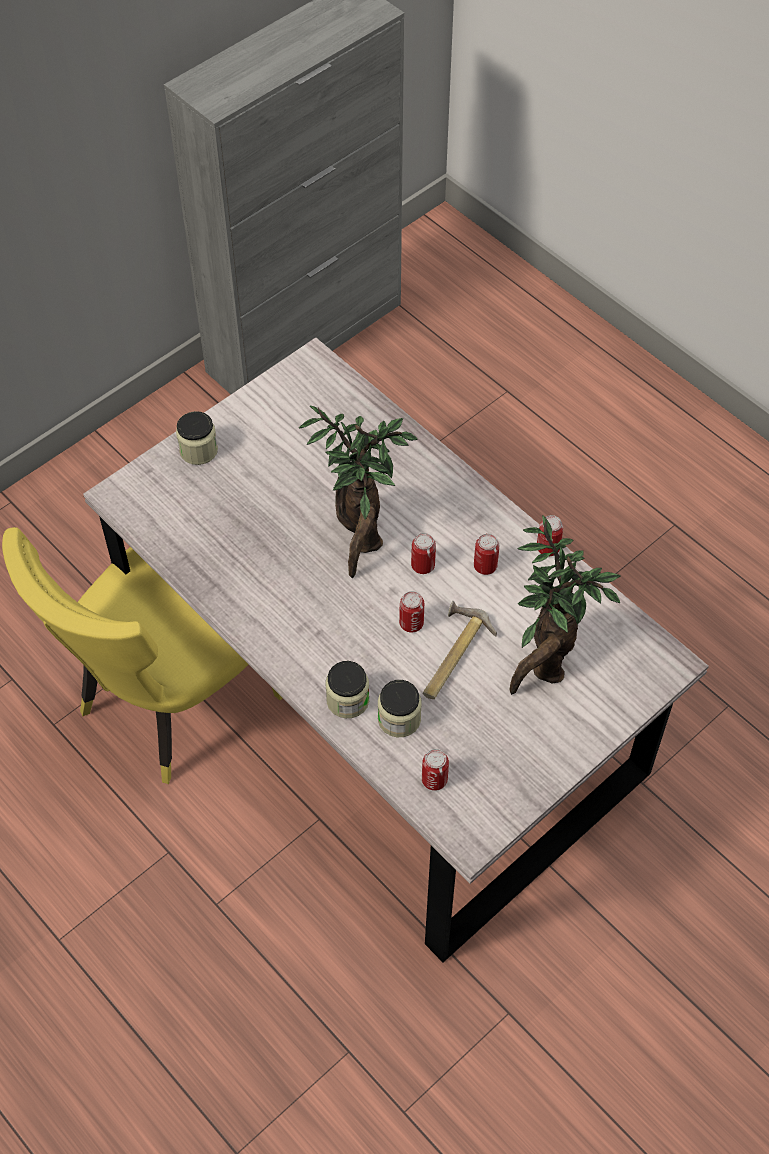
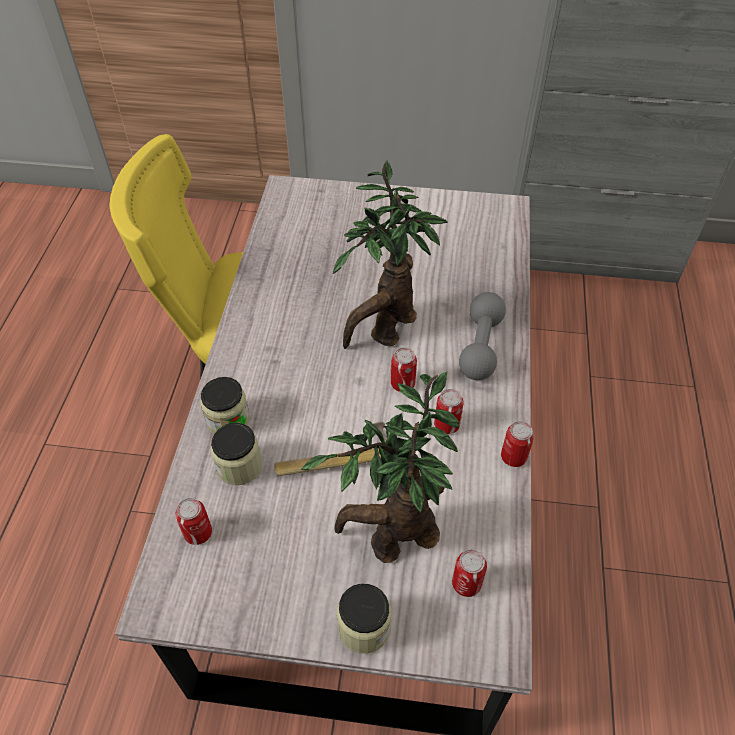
camera: 50 degrees right, 5 degrees down
(198, 450) = (364, 201): jar -> jar (364, 627)
(411, 623) = (340, 413): can -> can (466, 583)
(436, 492) = (480, 346): none -> grey dumbbell

